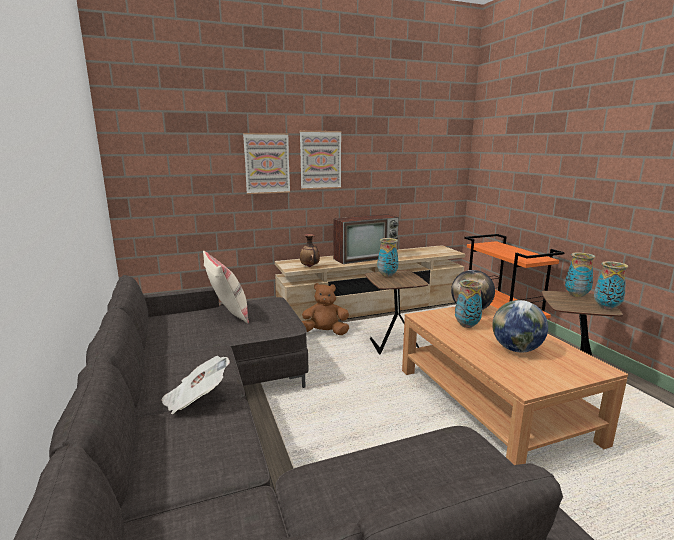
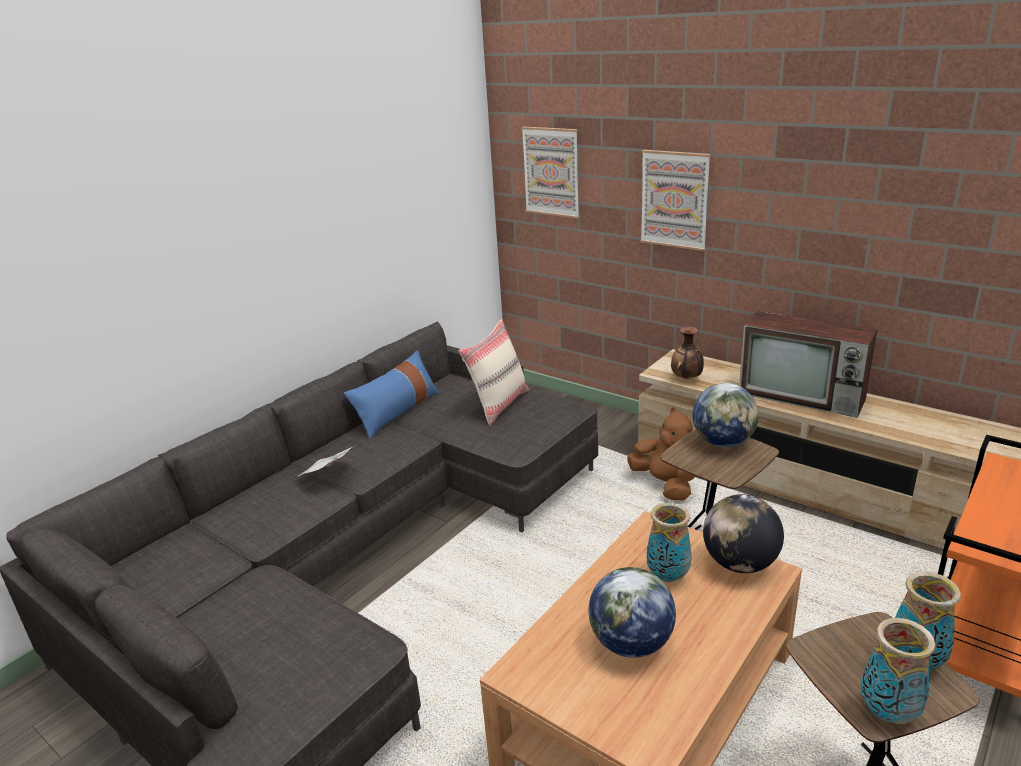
camera: 60 degrees right, 10 degrees up
(158, 346) = (397, 412): none -> blue pillow
(320, 160) = (763, 204): picture -> picture (551, 171)
(387, 275) = (723, 442): vase -> globe

